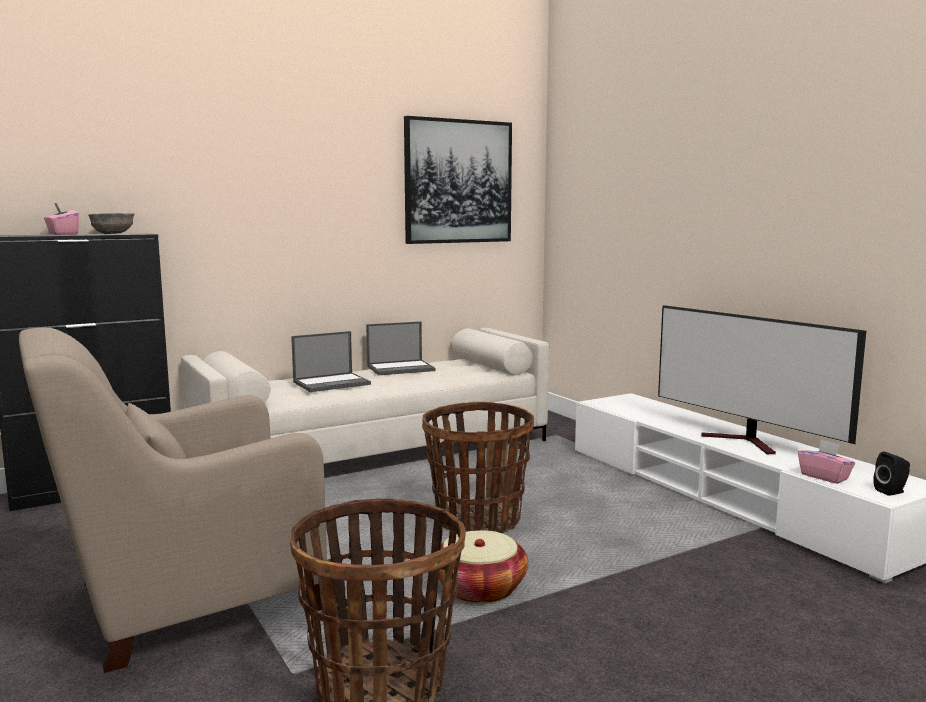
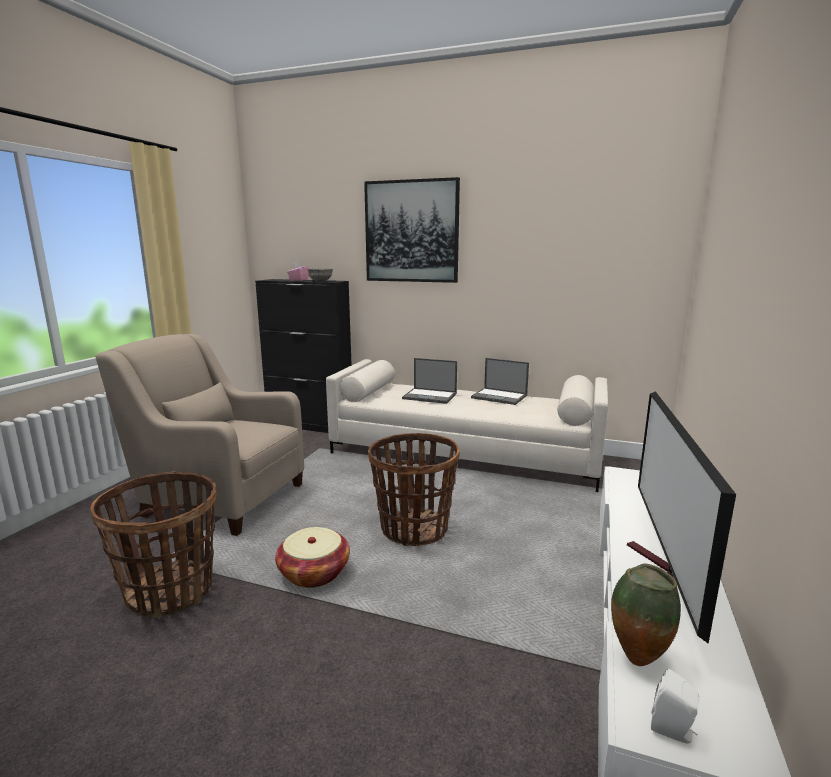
camera: 50 degrees right, 5 degrees up
(458, 182) = (587, 244): picture -> picture (411, 231)
(824, 477) = (637, 657): pink tissue box -> vase
(892, 491) = (673, 731): black speaker -> white speaker

